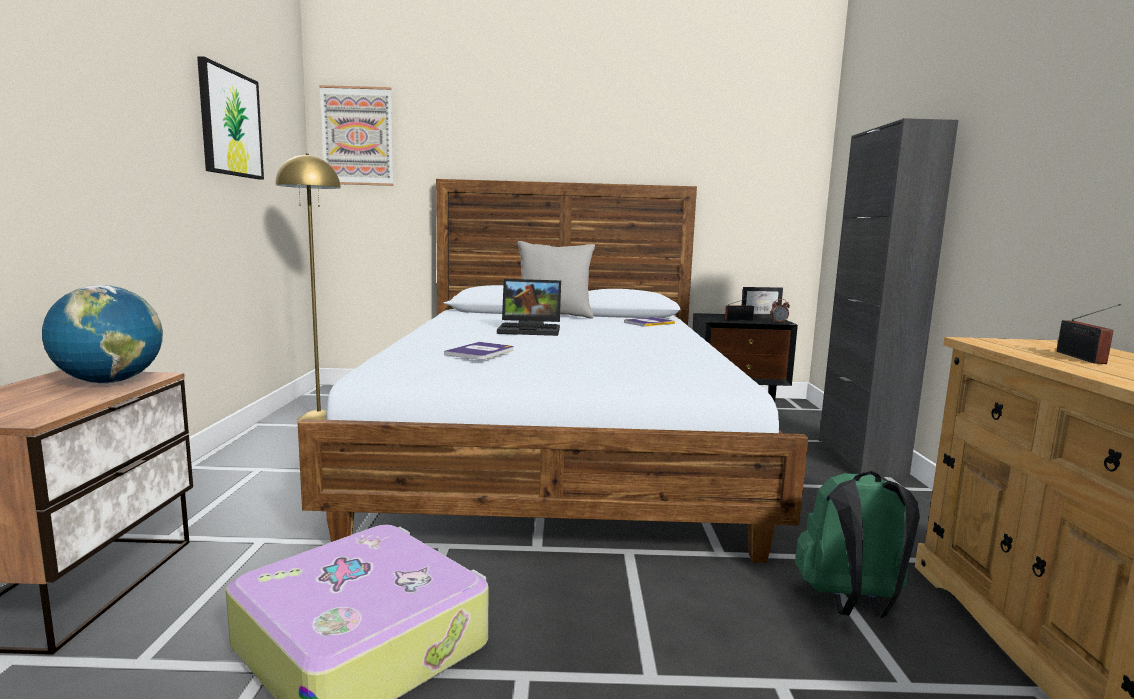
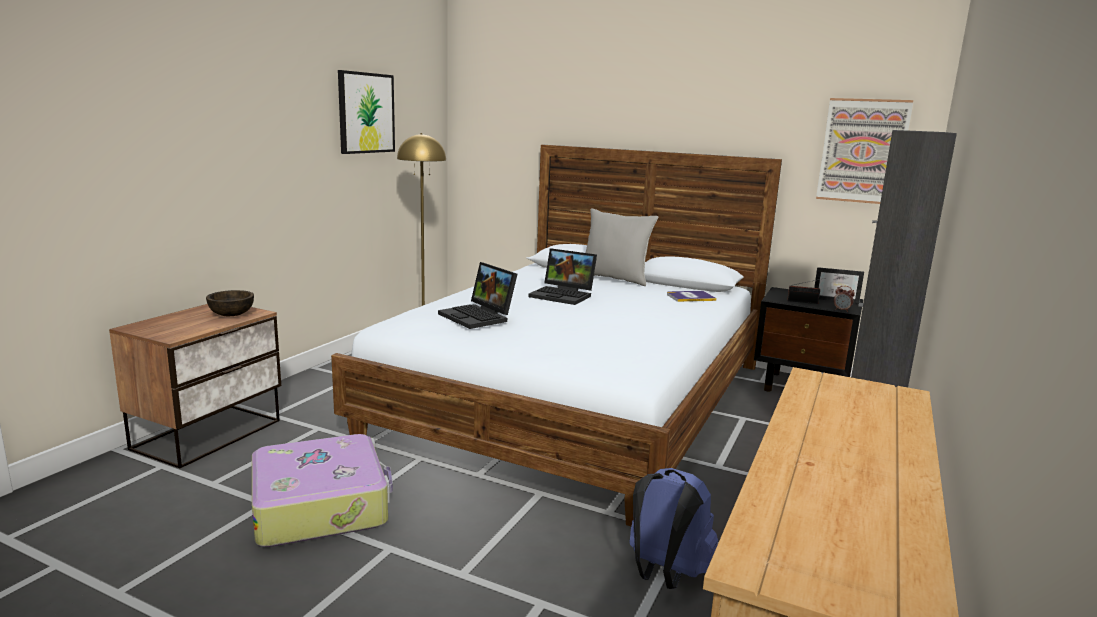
camera: 25 degrees right, 5 degrees up
(110, 382) = (232, 314): globe -> brown bowl
(357, 136) = (484, 106): picture -> picture (862, 151)
(480, 352) = (479, 317): book -> laptop
(850, 603) = (665, 574): green backpack -> blue backpack
(1081, 358) = (841, 411): radio -> none

